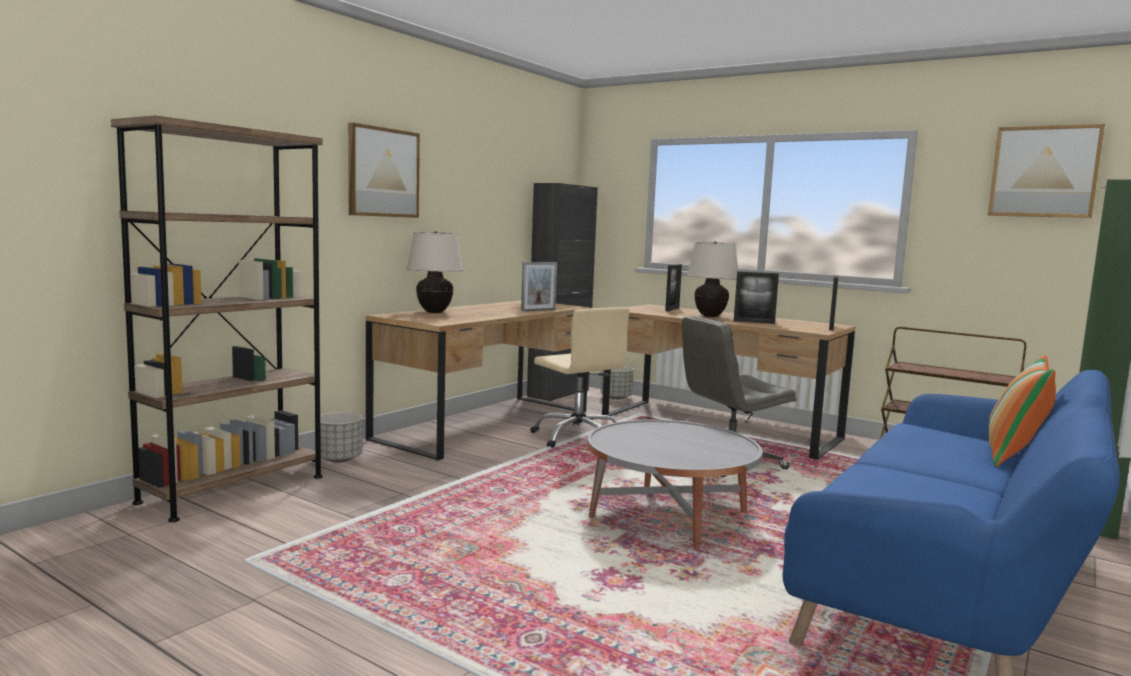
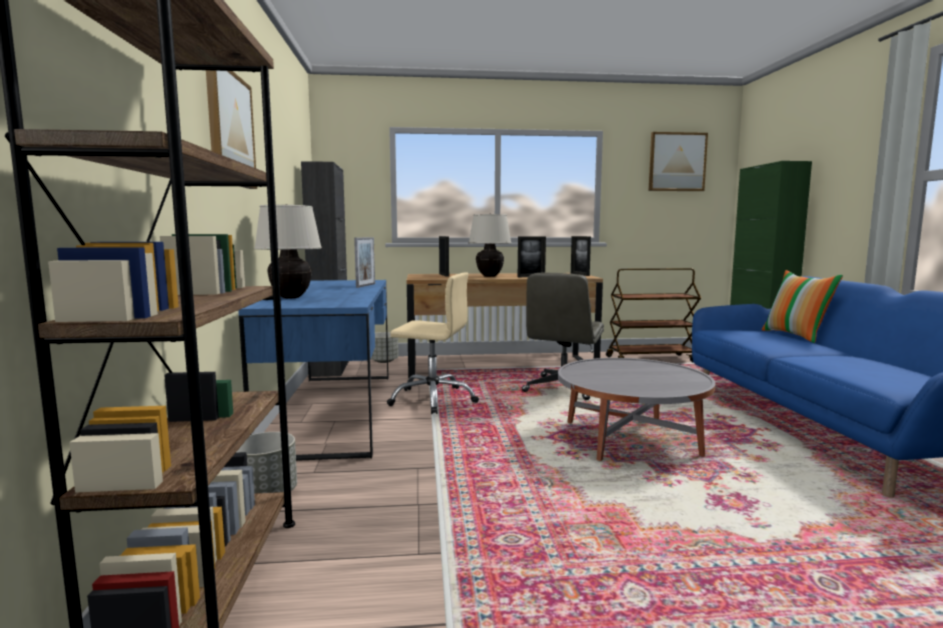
camera: 40 degrees left, 0 degrees up
(486, 424) = (334, 410): brown desk -> blue desk

